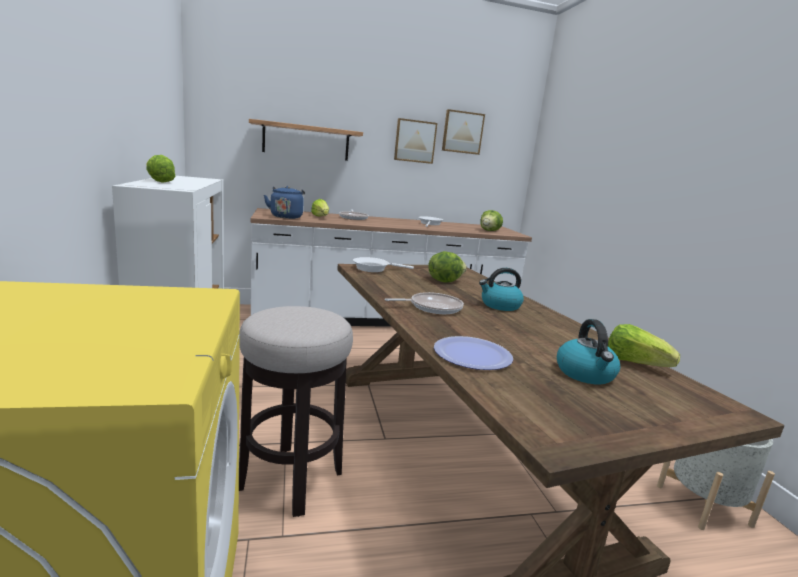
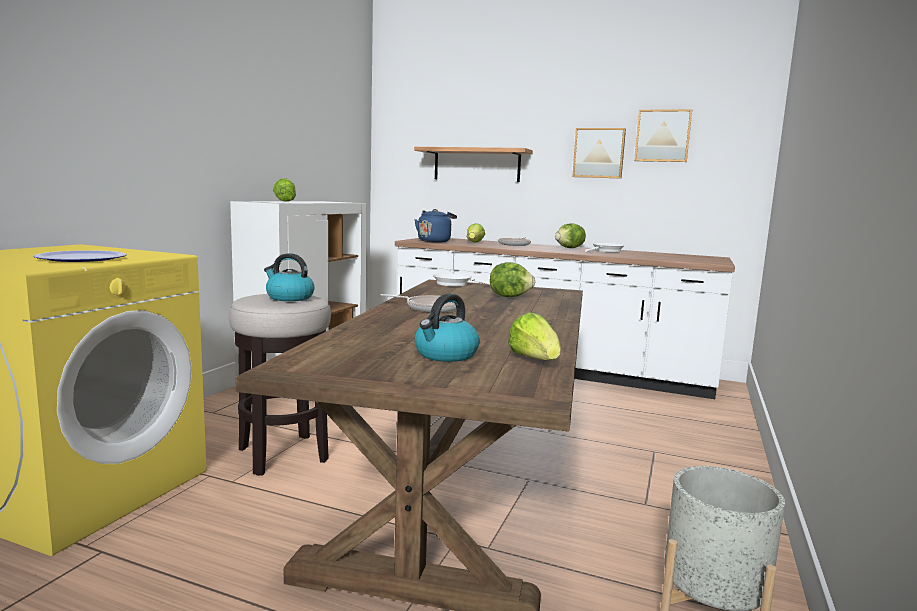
camera: 35 degrees right, 5 degrees down
(472, 355) = (370, 331): plate -> plate (82, 258)
(489, 231) = (680, 259): lettuce -> lettuce (570, 248)
(500, 305) = (515, 315): kettle -> kettle (289, 298)

